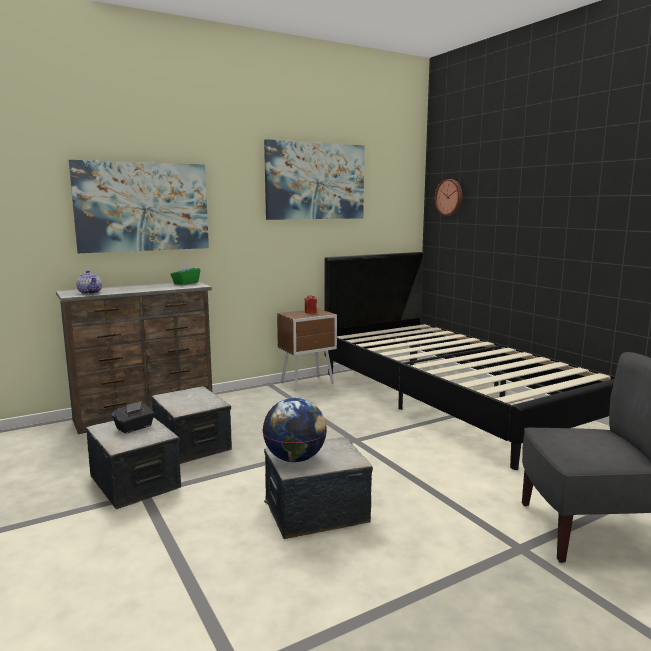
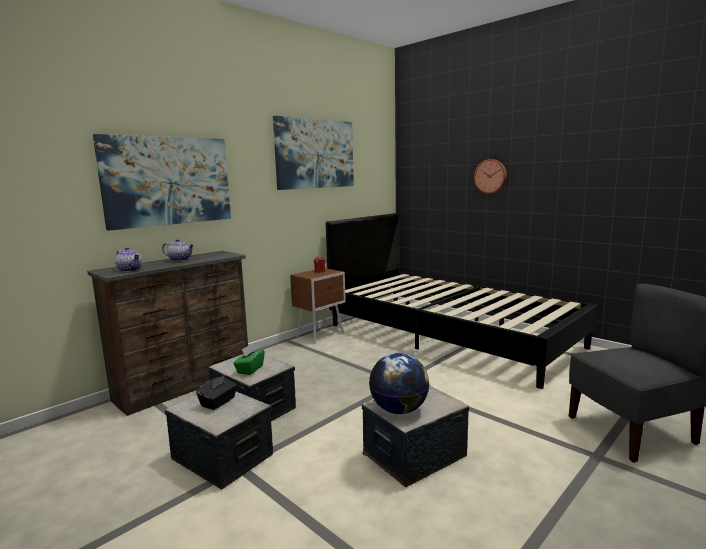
camera: 15 degrees left, 0 degrees up
(145, 287) = (180, 259): none -> teapot
(185, 283) = (215, 253): green tissue box -> green tissue box (250, 369)
(449, 197) = (421, 166): wall clock -> wall clock (491, 176)

